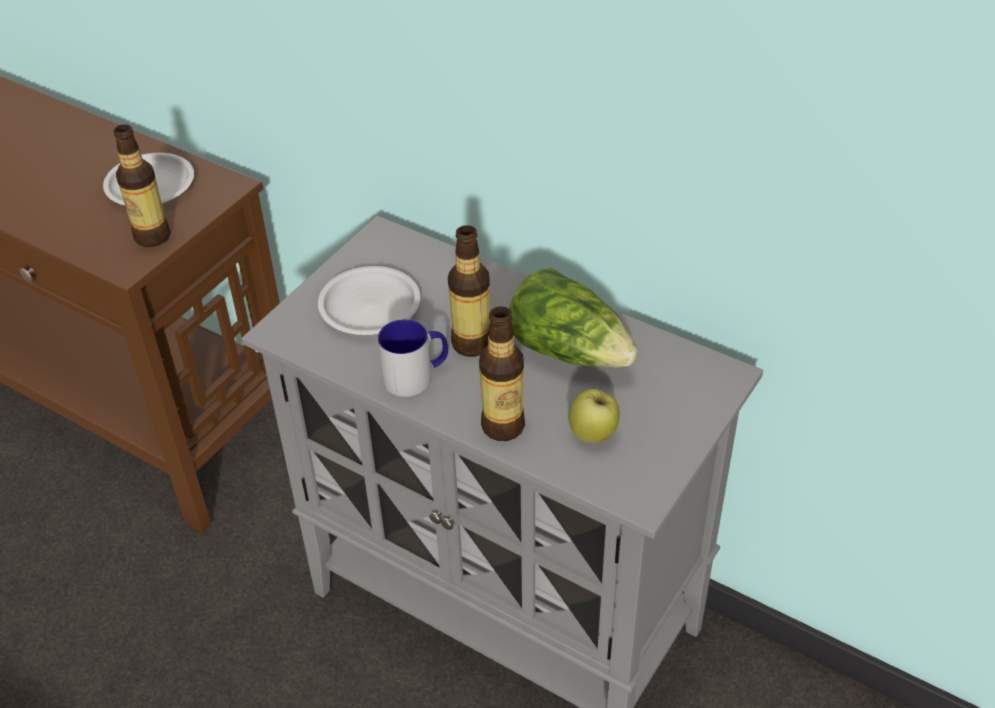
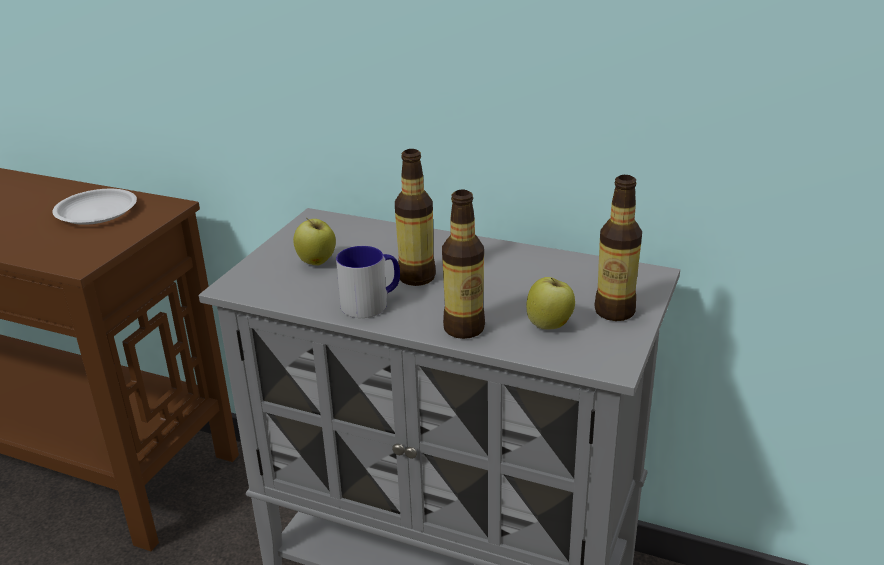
camera: 10 degrees left, 15 degrees down
(152, 236) = (102, 242): bottle -> bottle (614, 311)
(370, 306) = (316, 262): white plate -> apple
(570, 350) = (507, 273): lettuce -> none

